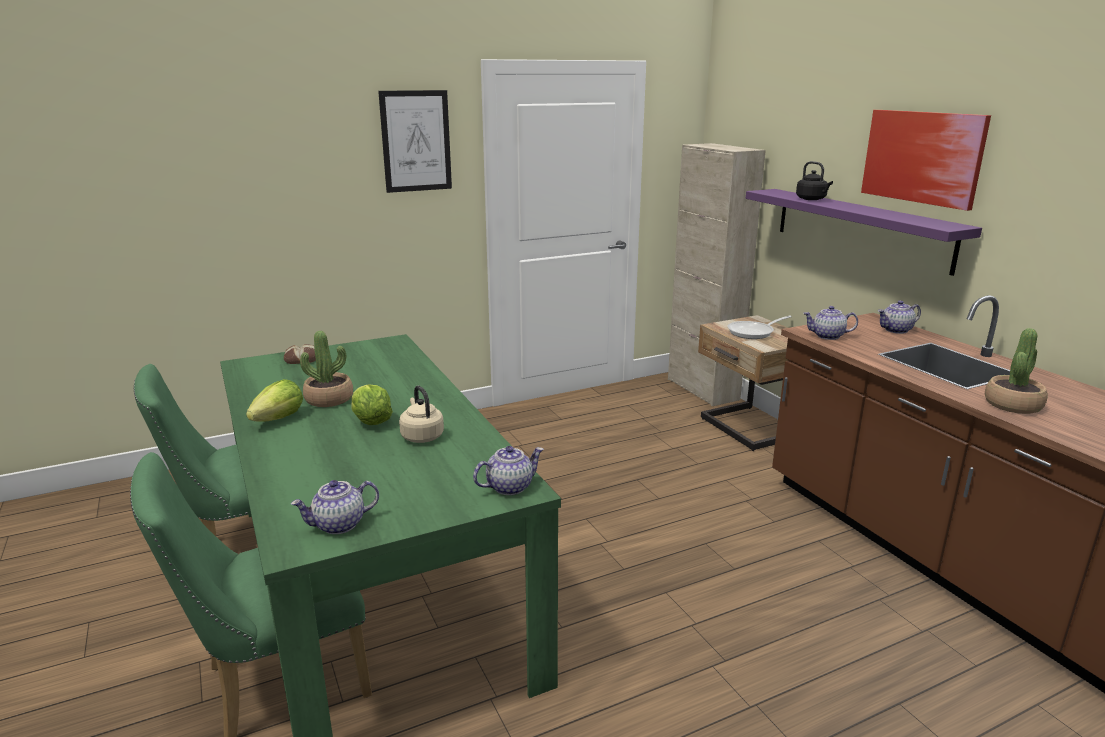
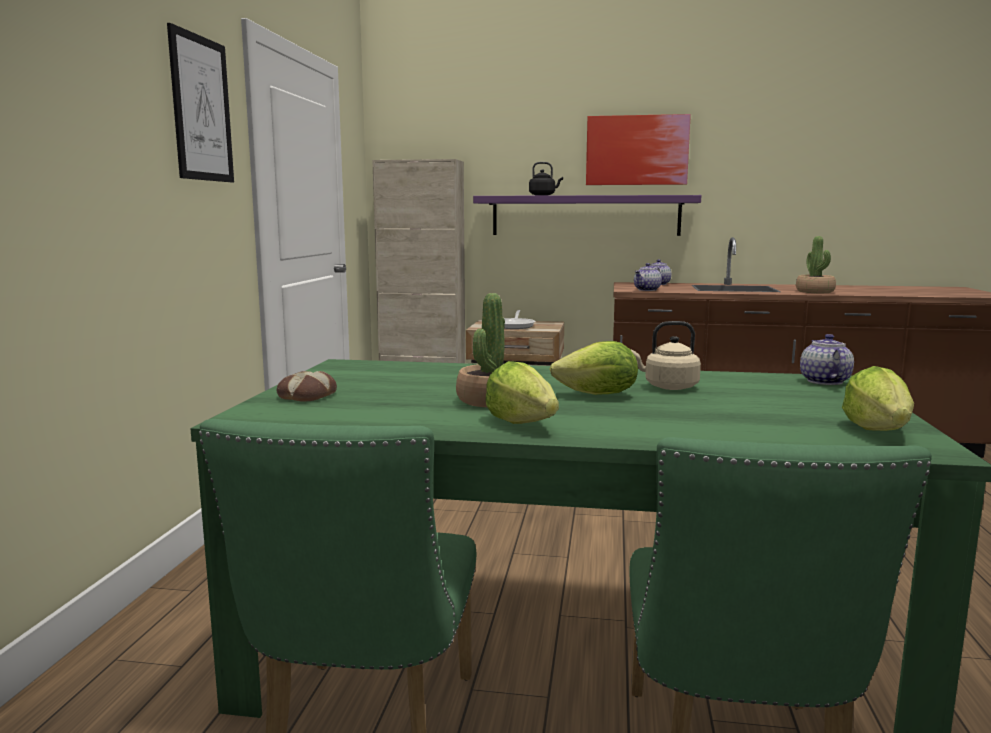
camera: 55 degrees left, 10 degrees down
(339, 525) = (878, 431): teapot -> lettuce

